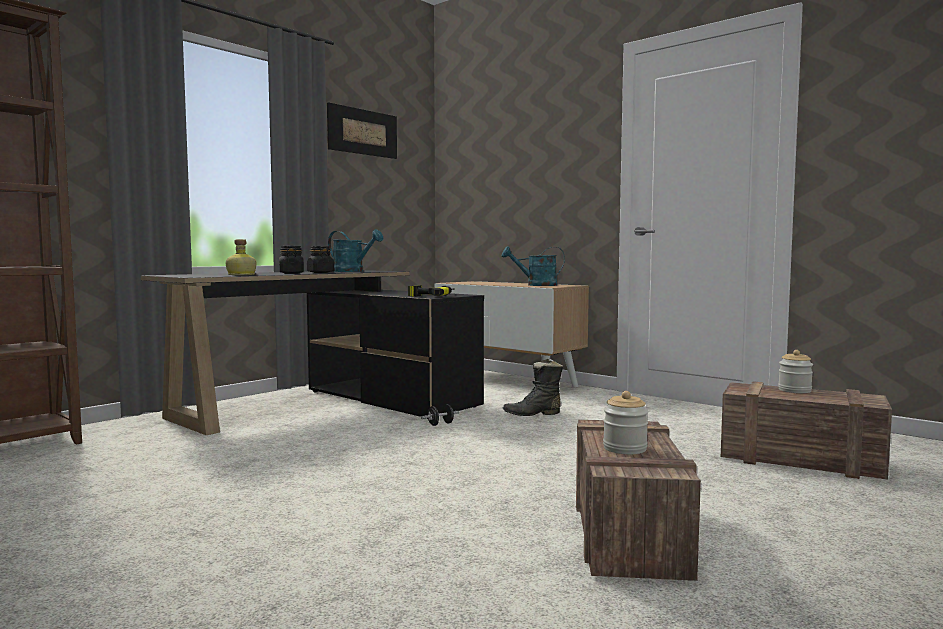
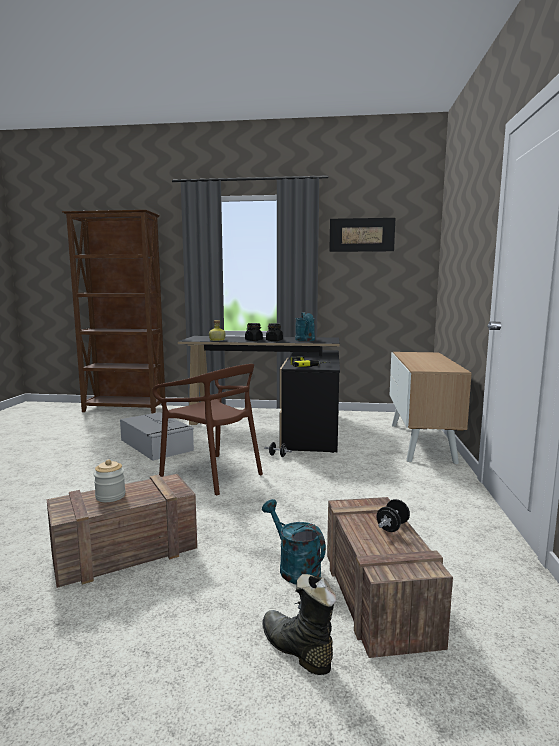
camera: 55 degrees right, 5 degrees up
(255, 465) = (156, 445): none -> grey storage box
(443, 458) = (212, 474): none -> brown chair
(533, 414) = (345, 470): black boot -> black boot (296, 649)
(536, 285) = (426, 365): turquoise watering can -> turquoise watering can (294, 567)
(794, 390) = (392, 527): jar -> black dumbbell

